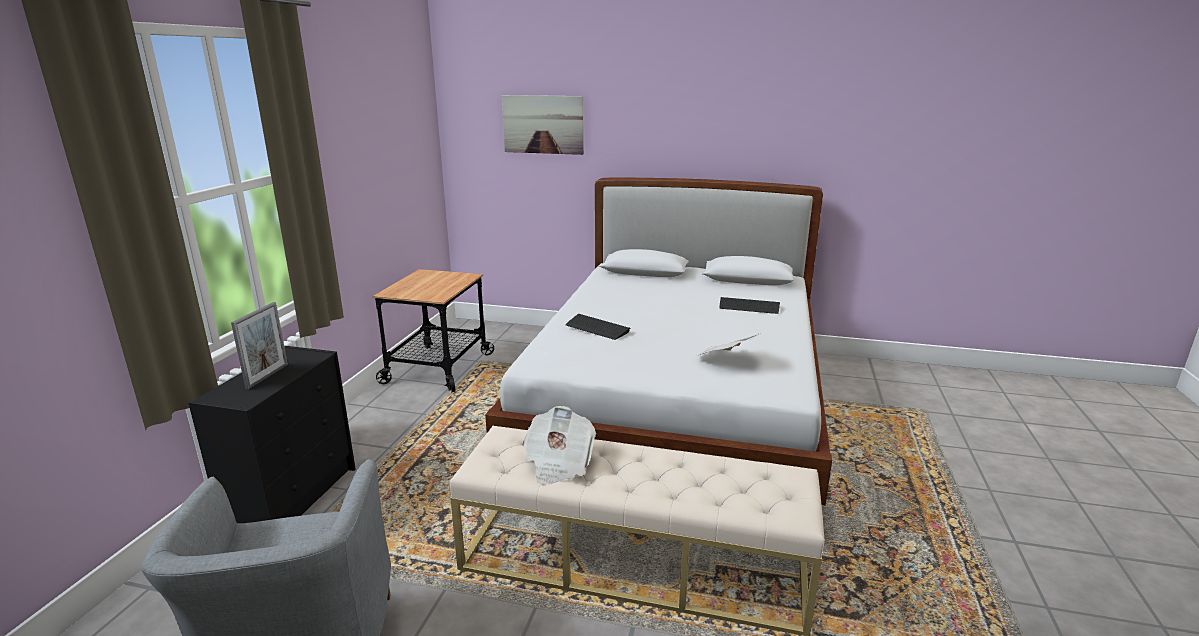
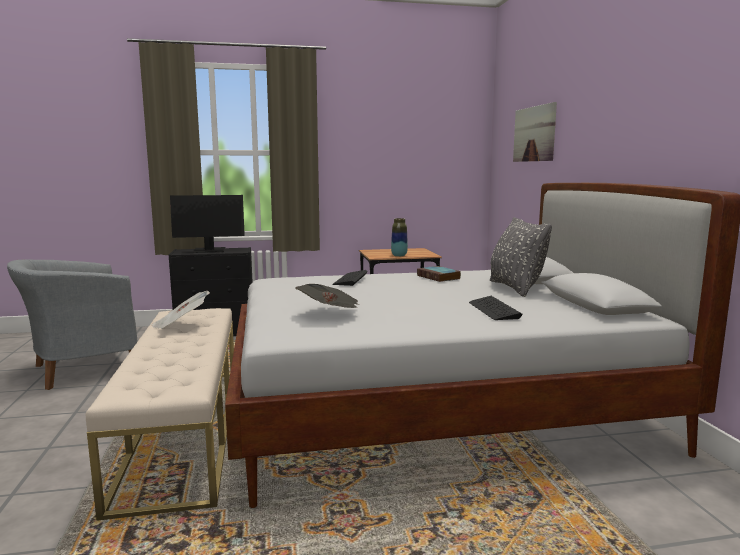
camera: 65 degrees right, 10 degrees down
(267, 376) = (209, 250): picture frame -> monitor
(449, 287) = (399, 255): none -> vase
(613, 296) = (439, 277): none -> book
(679, 285) = (515, 288): none -> grey pillow

